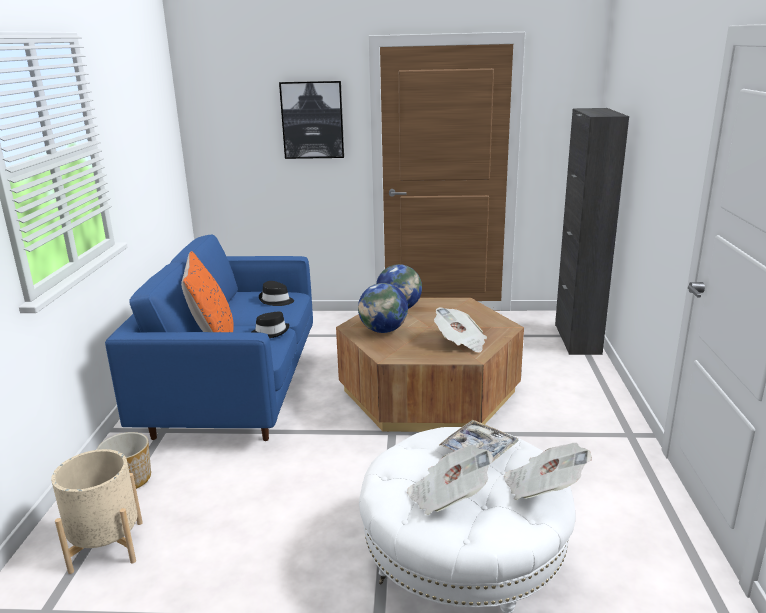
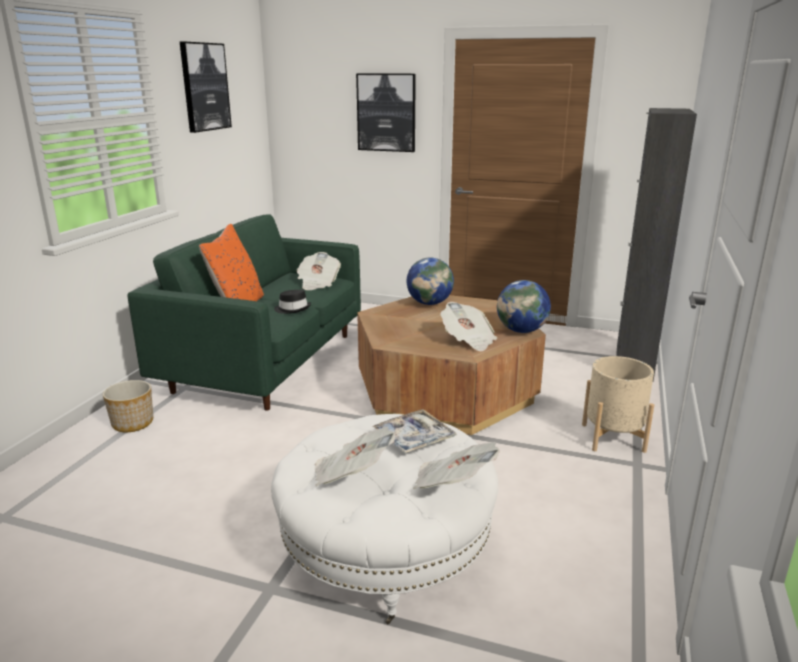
camera: 15 degrees right, 0 degrees up
(107, 546) = (82, 474): beige planter -> beige planter (613, 438)
(132, 106) = (204, 87): none -> picture
(235, 389) = (267, 362): blue sofa -> green sofa
(276, 300) = (318, 283): black hat -> newspaper
(383, 330) = (400, 320): globe -> globe (521, 331)

